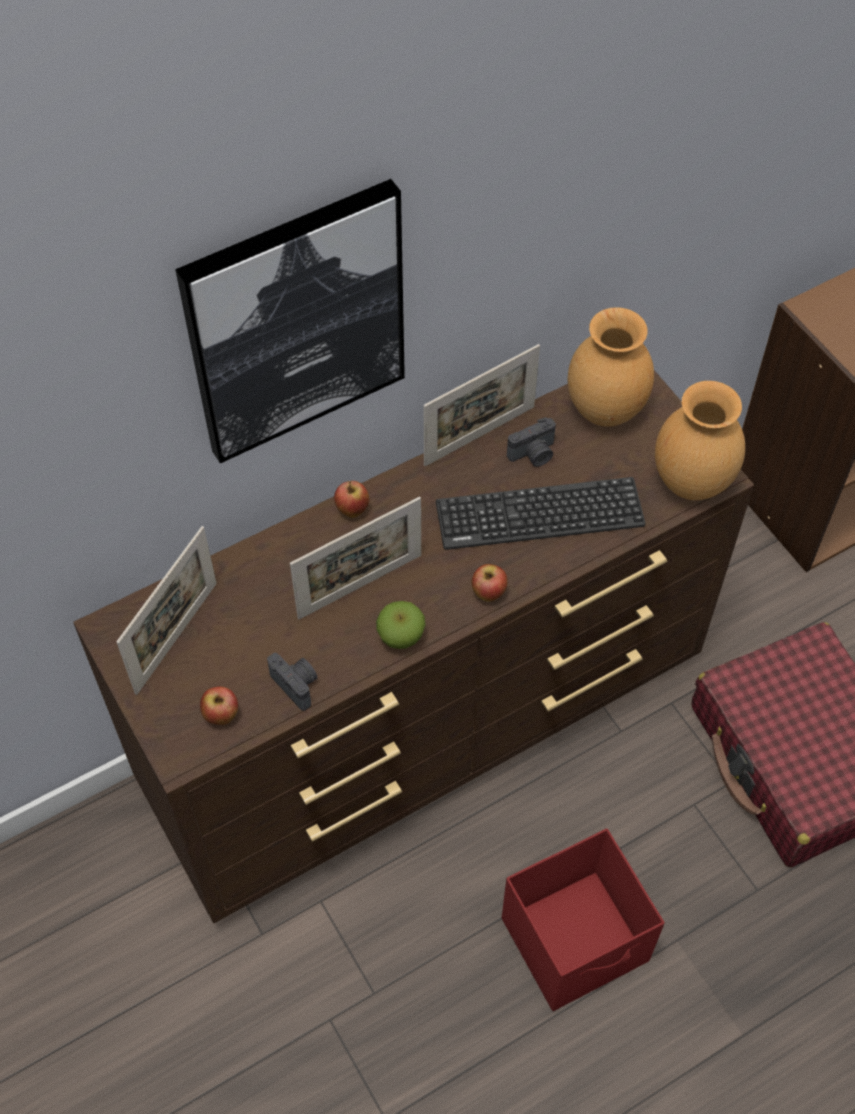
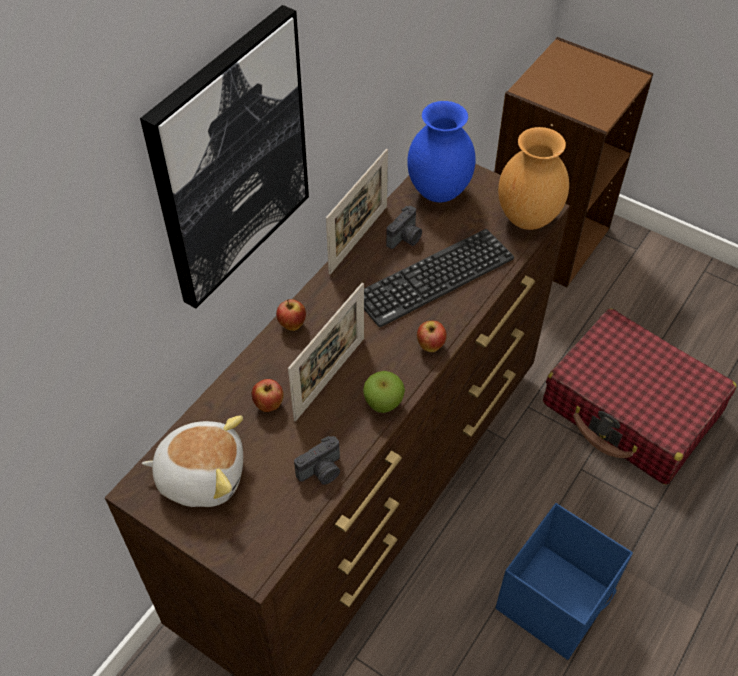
camera: 25 degrees left, 5 degrees down
(176, 637) = (201, 474): picture frame -> plush toy
(221, 715) = (273, 521): apple -> apple (269, 405)
(297, 684) = (322, 471): camera -> camera turned 120 degrees clockwise
(577, 940) = (555, 600): red storage box -> blue storage box
(603, 411) = (438, 193): brown vase -> blue vase

